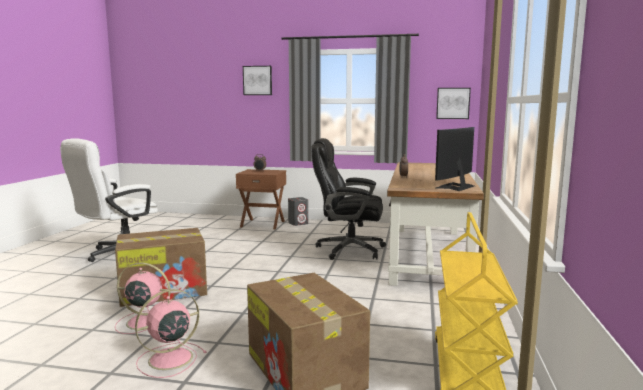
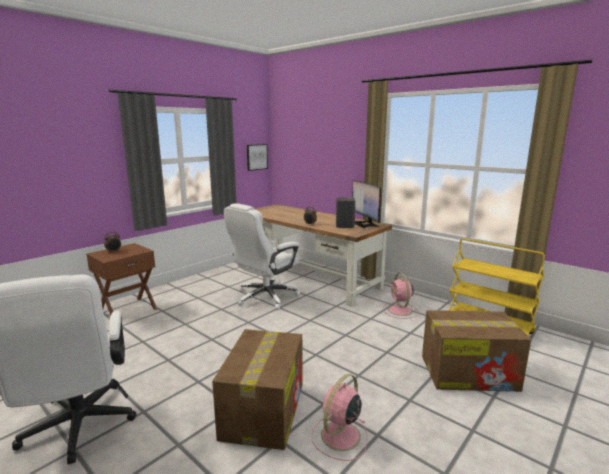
camera: 60 degrees left, 5 degrees up
(168, 359) = (430, 432): pink fan -> pink fan (400, 311)
(257, 80) = (74, 141): picture -> none
(298, 223) = (159, 294): grey speaker -> grey speaker (344, 226)
(348, 250) = (265, 297): black office chair -> white office chair

